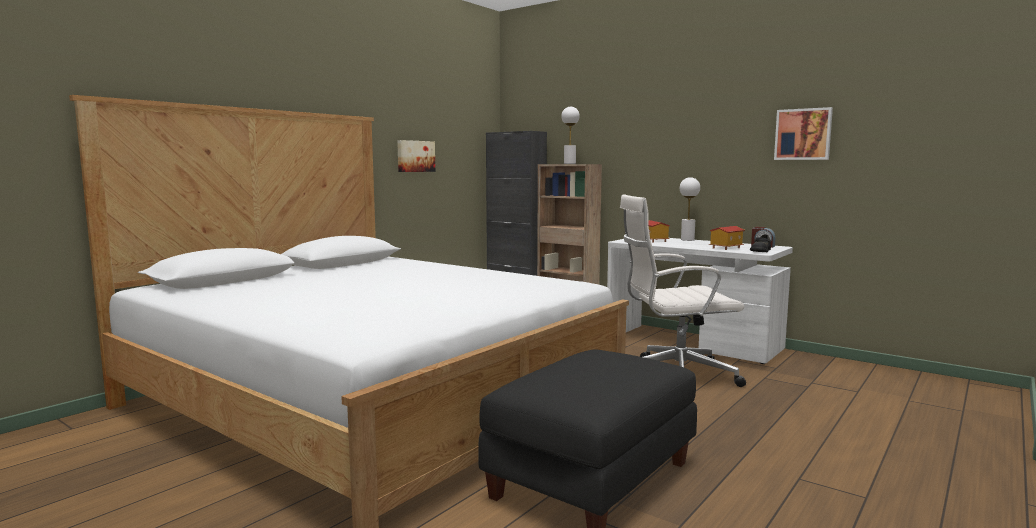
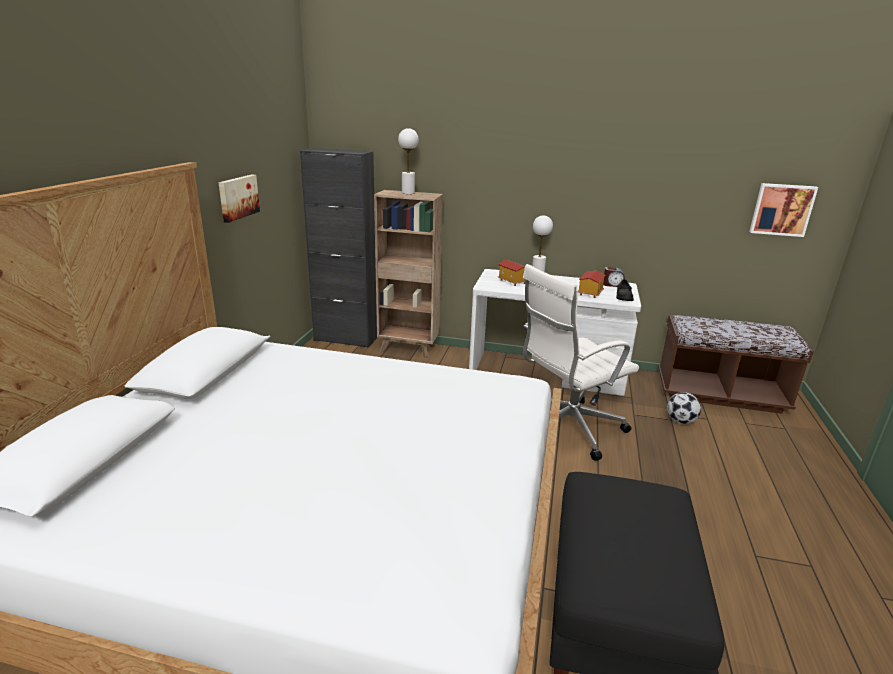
camera: 25 degrees left, 15 degrees up
(803, 134) = (654, 179): picture -> picture (781, 209)
(819, 388) = (680, 421): none -> football
(899, 378) = (720, 394): none -> brown bench

